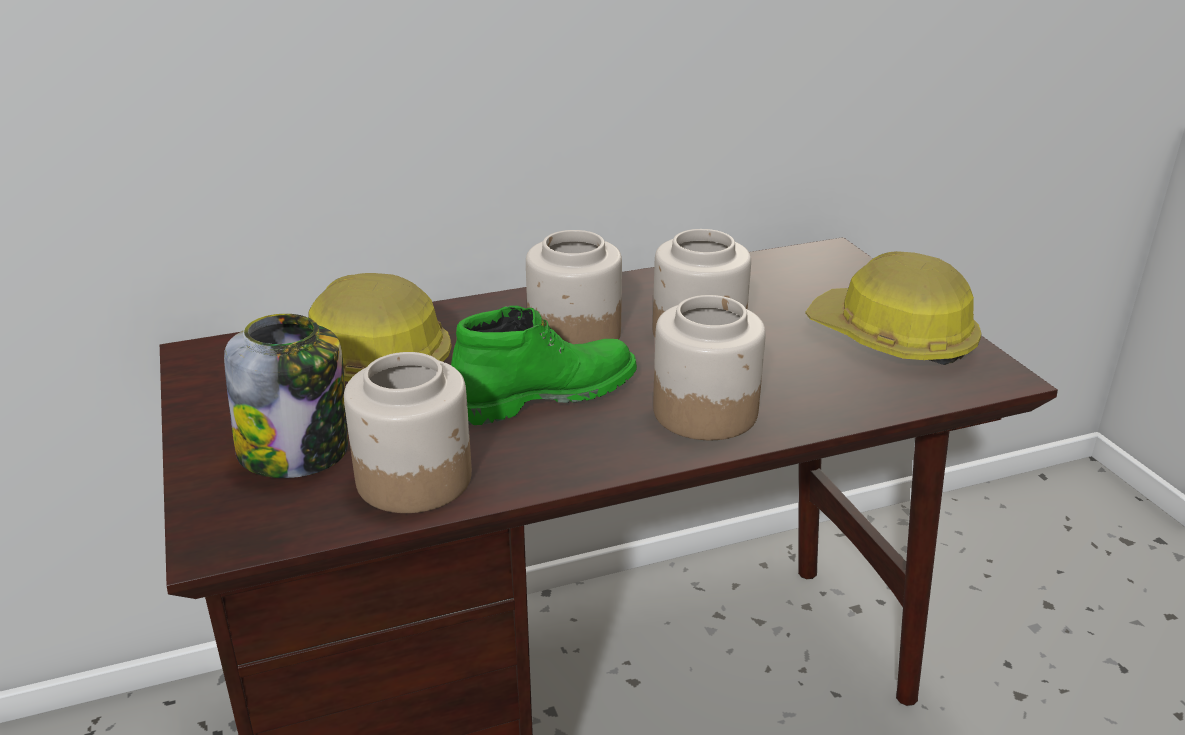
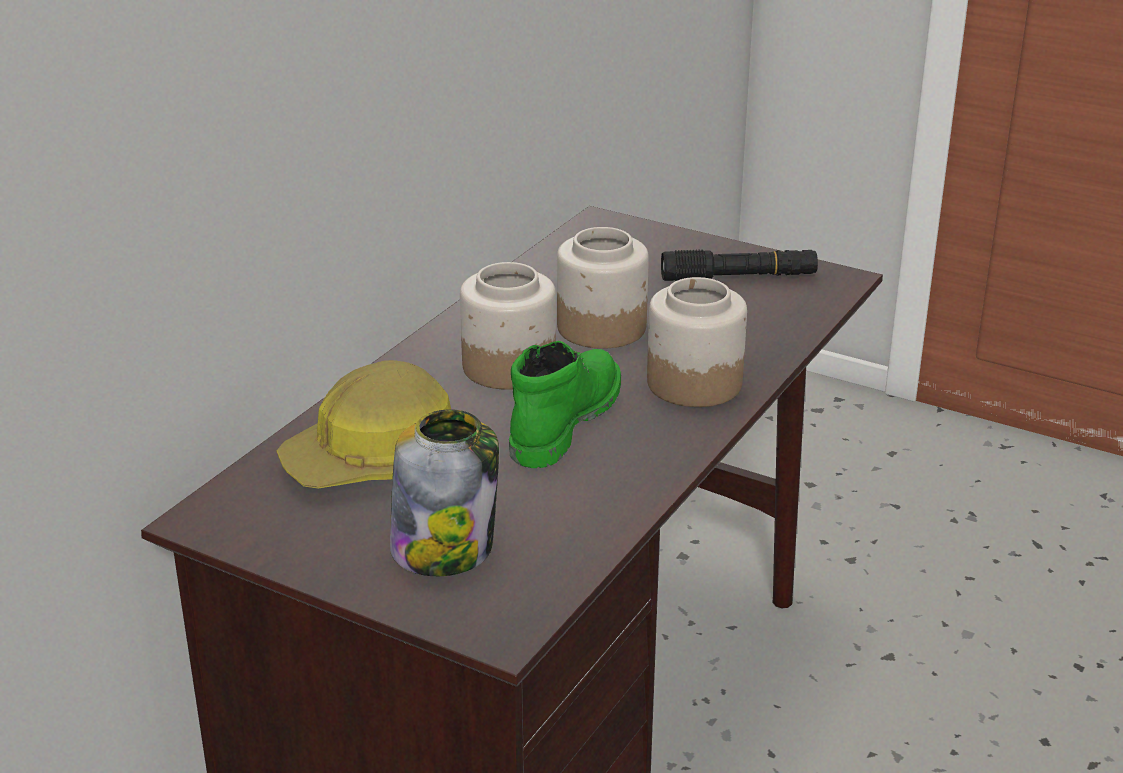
camera: 40 degrees left, 0 degrees up
(416, 478) = (570, 521): jar -> none
(892, 338) = (739, 277): hard hat -> black flashlight

